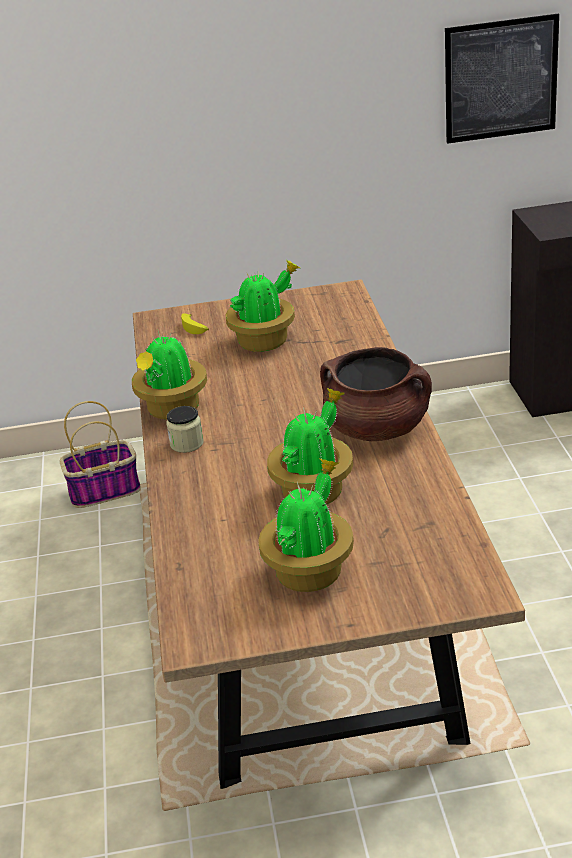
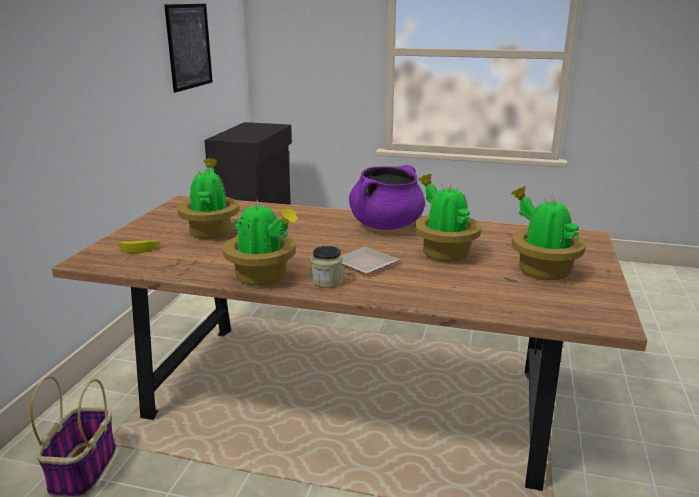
camera: 70 degrees left, 10 degrees down
(249, 450) = (365, 262): none -> plate
(377, 429) = (386, 225): brown cooking pot -> purple cooking pot

